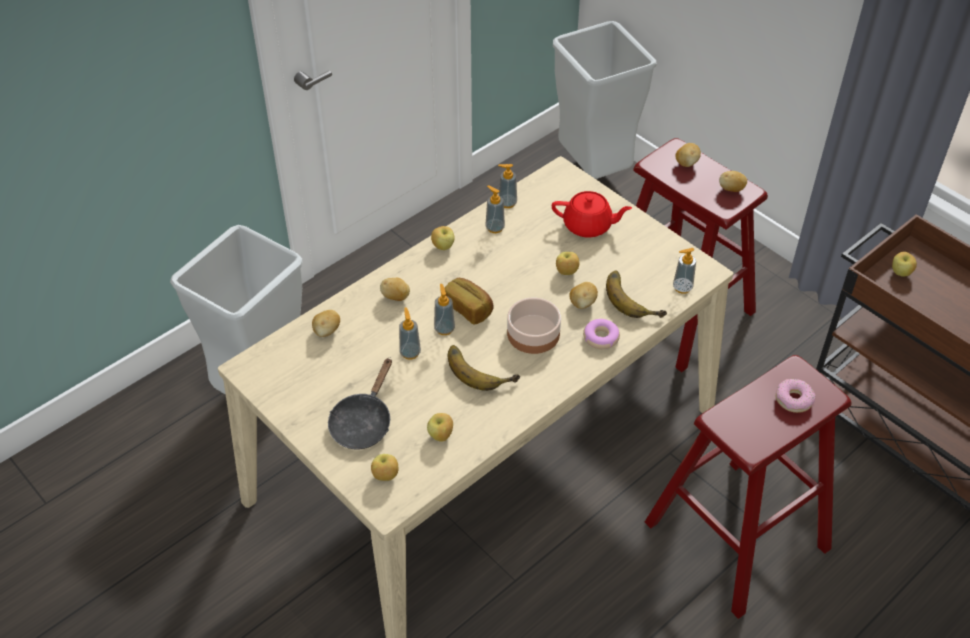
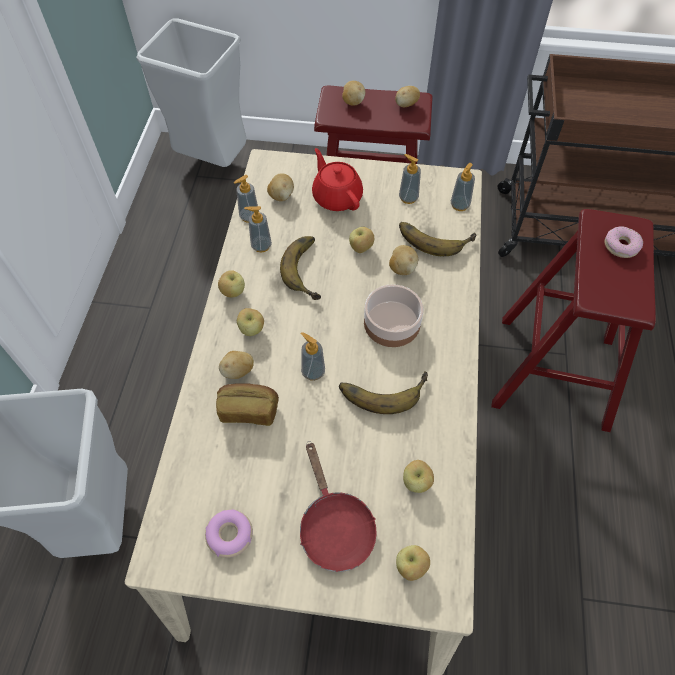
camera: 40 degrees left, 10 degrees up
(327, 331) = (205, 454): potato -> potato (281, 196)
(363, 422) = (334, 526): black frying pan -> red frying pan
(410, 352) = (306, 418): soap dispenser -> soap dispenser (408, 198)
(469, 308) = (314, 336): bread -> bread (248, 409)
(513, 264) = (310, 269): none -> banana
(588, 226) = (337, 197): red teapot -> red teapot turned 90 degrees counterclockwise
(601, 337) = (447, 289): donut -> donut (230, 535)
(900, 273) = (571, 105): apple -> apple (252, 330)

